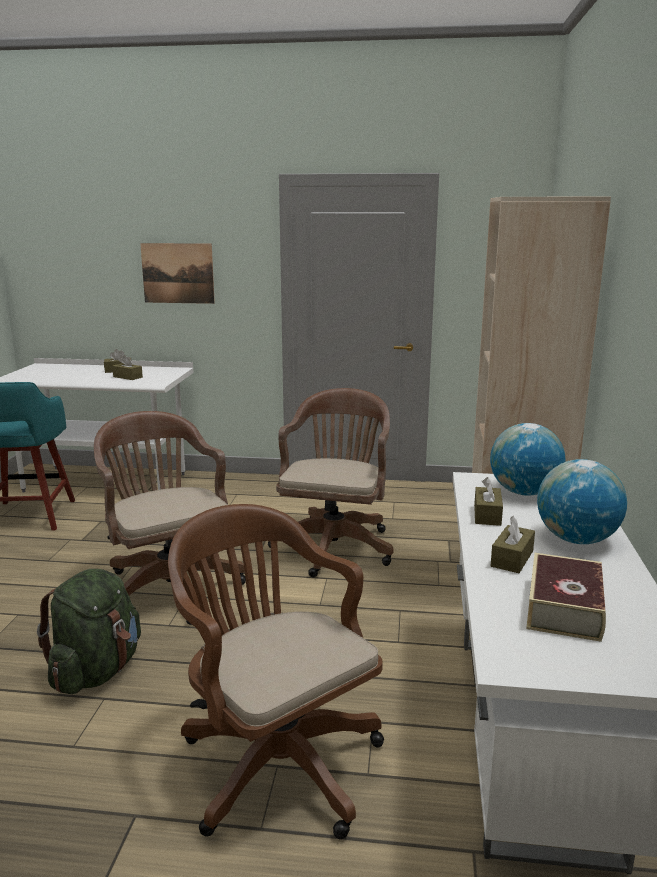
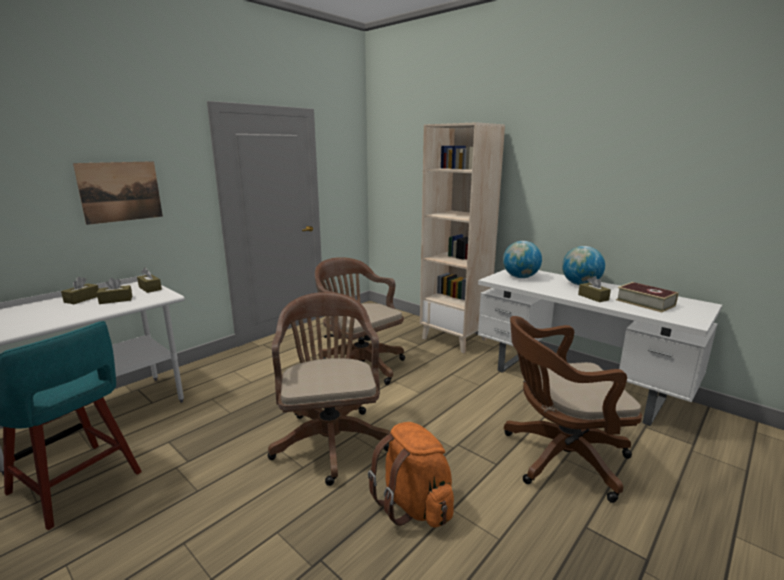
camera: 55 degrees left, 0 degrees up
(97, 671) = (414, 504): green backpack -> orange backpack
(169, 586) = (330, 438): brown office chair -> brown office chair turned 75 degrees clockwise
(487, 515) = (541, 288): brown tissue box -> brown tissue box (150, 288)

